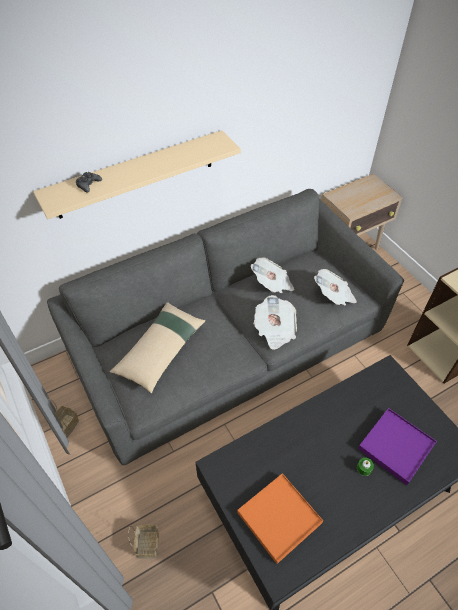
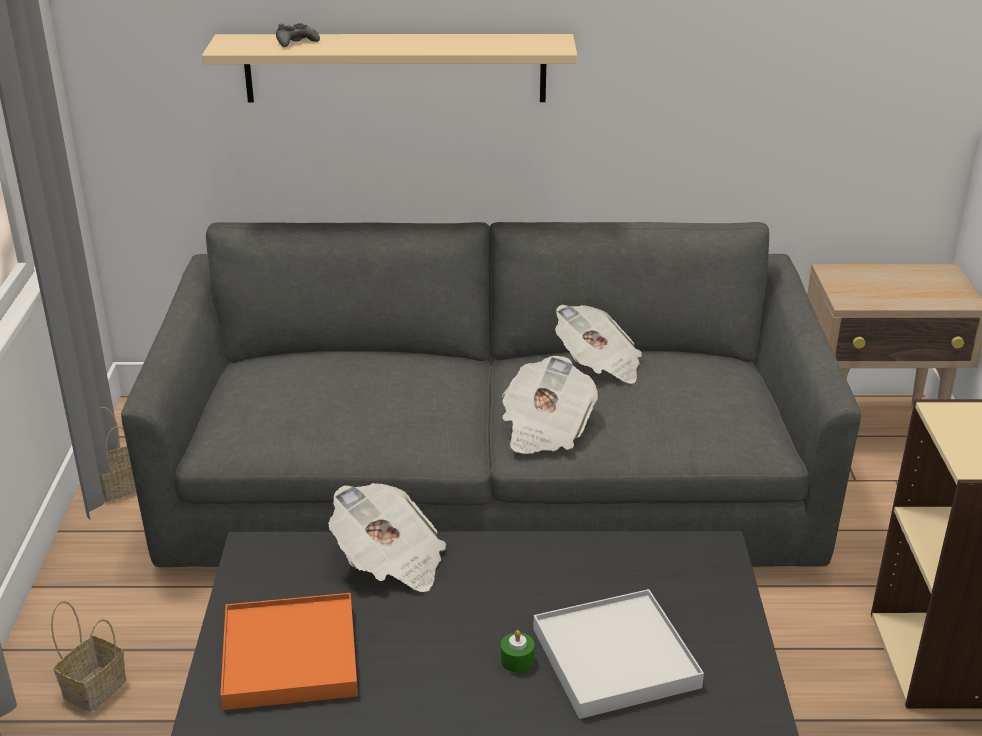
camera: 30 degrees right, 20 degrees down
(161, 350) = (316, 385): beige pillow -> none
(334, 296) = (708, 418): newspaper -> newspaper (390, 561)
(396, 447) = (615, 658): purple tray -> white tray

